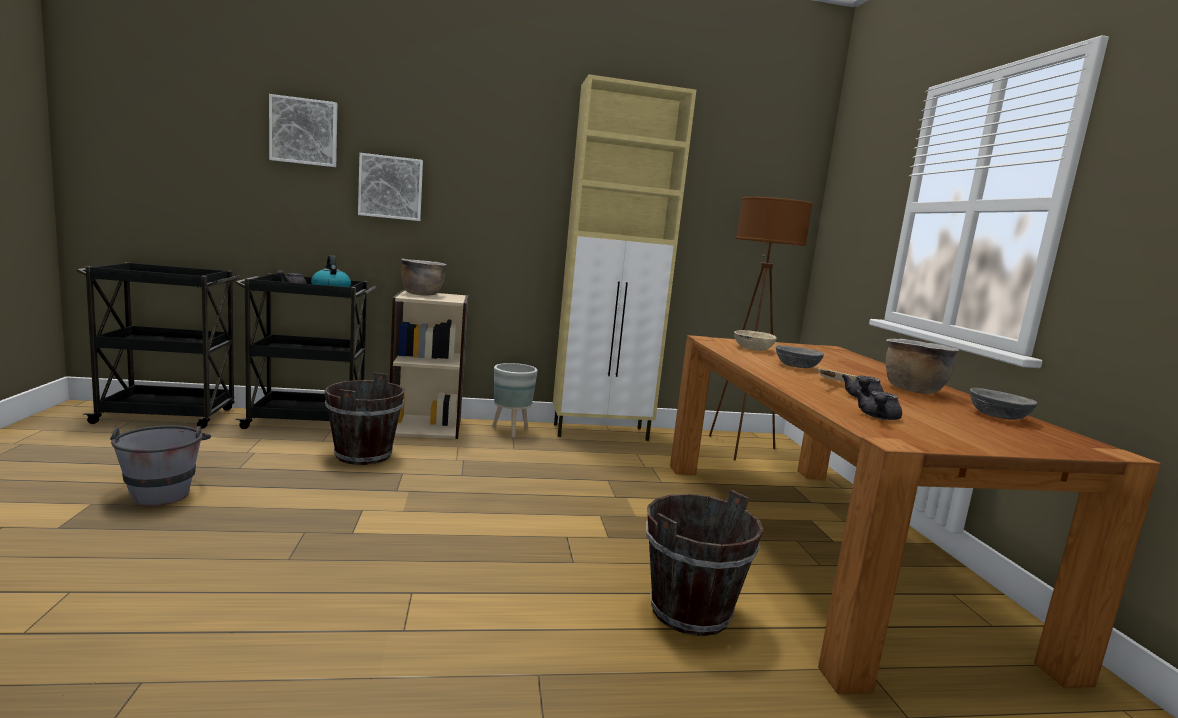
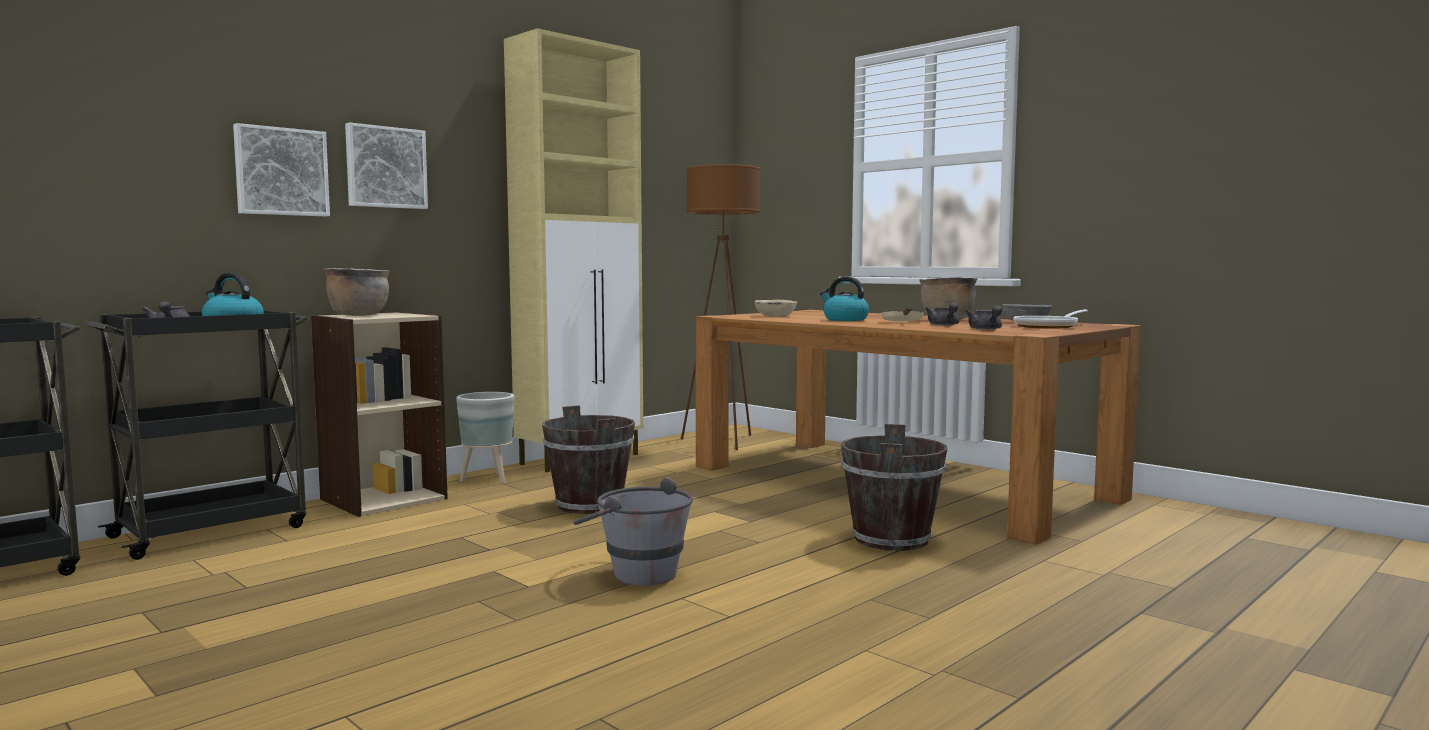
camera: 35 degrees left, 5 degrees down
(162, 491) = (203, 630): grey bucket -> grey bucket (633, 572)
(304, 131) = (142, 92): picture -> picture (385, 167)
(364, 455) = (376, 537): brown bucket -> brown bucket (590, 505)
(796, 366) = (844, 319): grey bowl -> kettle
(990, 432) = (1049, 326): none -> frying pan

